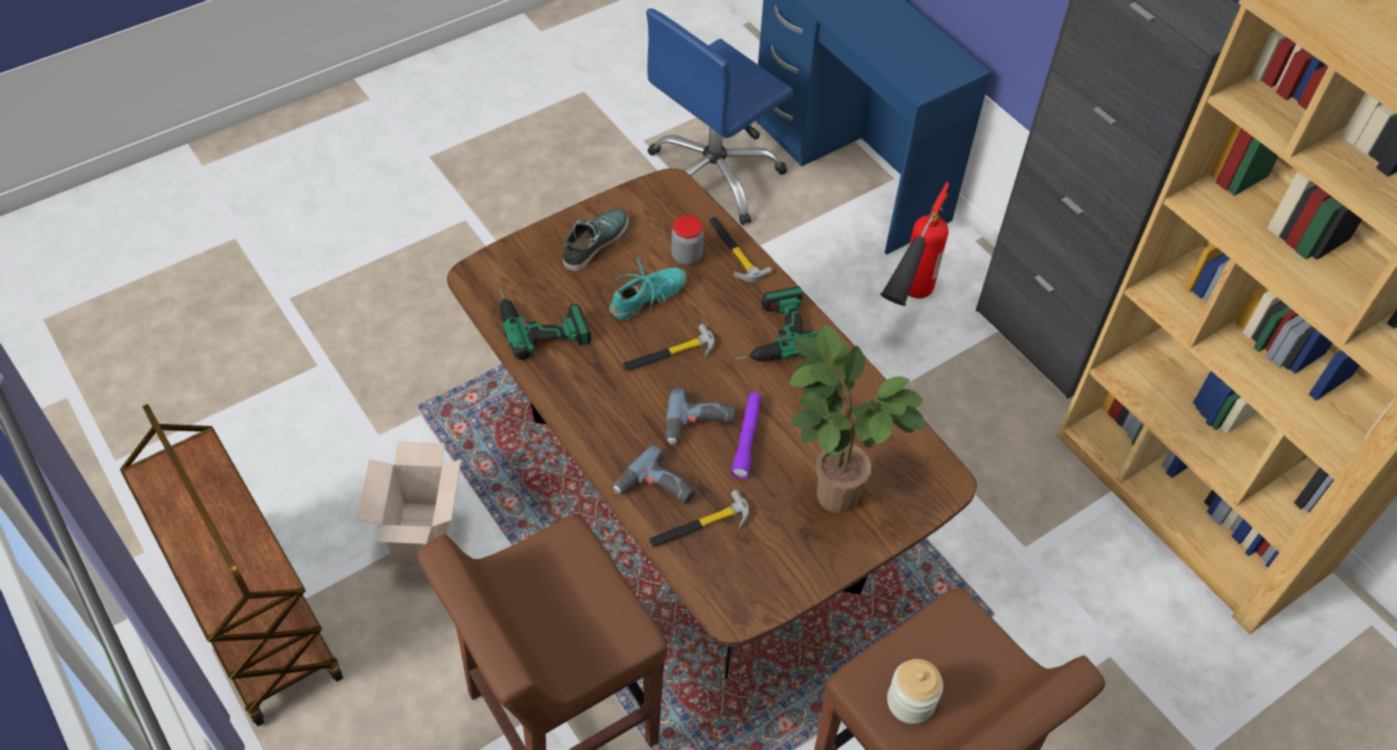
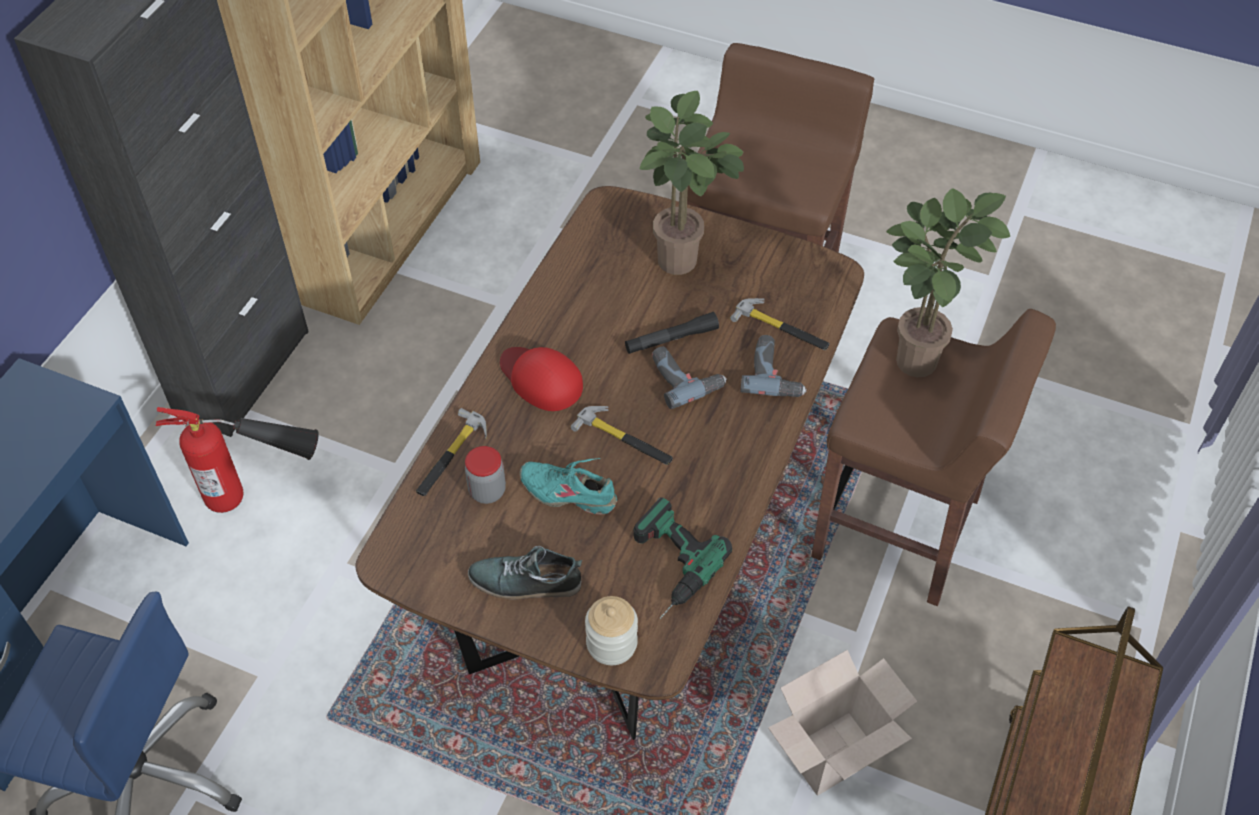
camera: 120 degrees left, 0 degrees up
(601, 631) = (915, 355): none -> potted plant
(747, 439) = (671, 339): purple flashlight -> black flashlight
(768, 334) = (541, 379): power drill -> red cap
(910, 702) = (802, 168): jar -> jar (611, 643)

